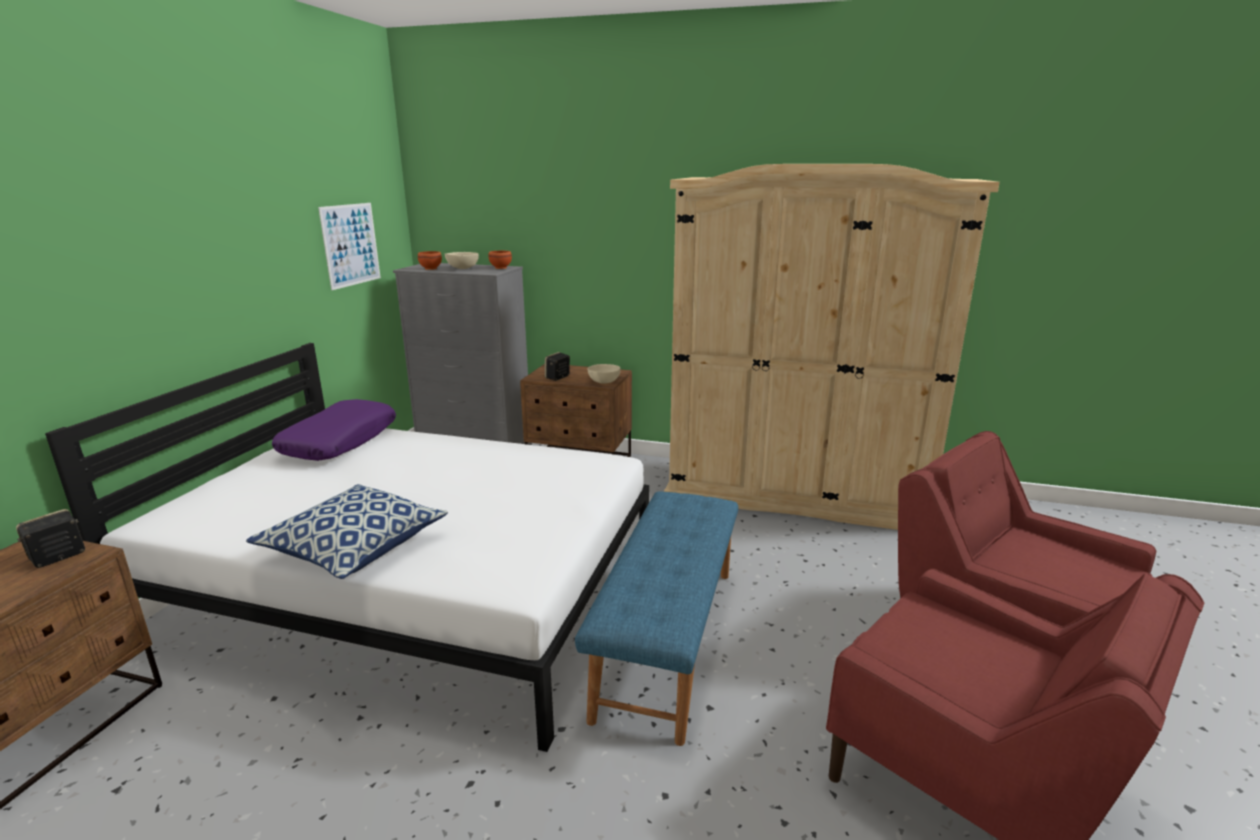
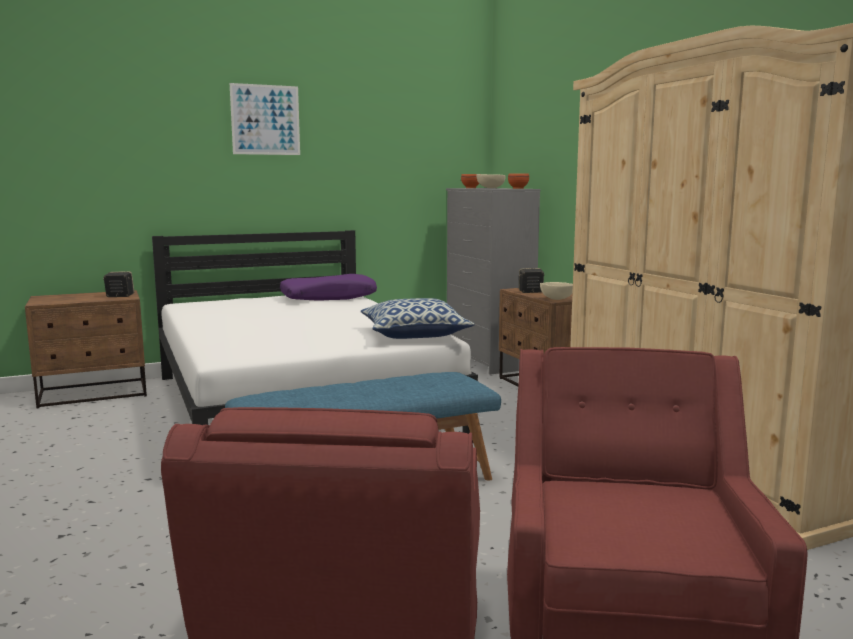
camera: 50 degrees right, 10 degrees down
(351, 245) = (417, 165): picture -> picture (265, 120)
(354, 547) = (214, 328): pillow -> pillow (415, 335)

